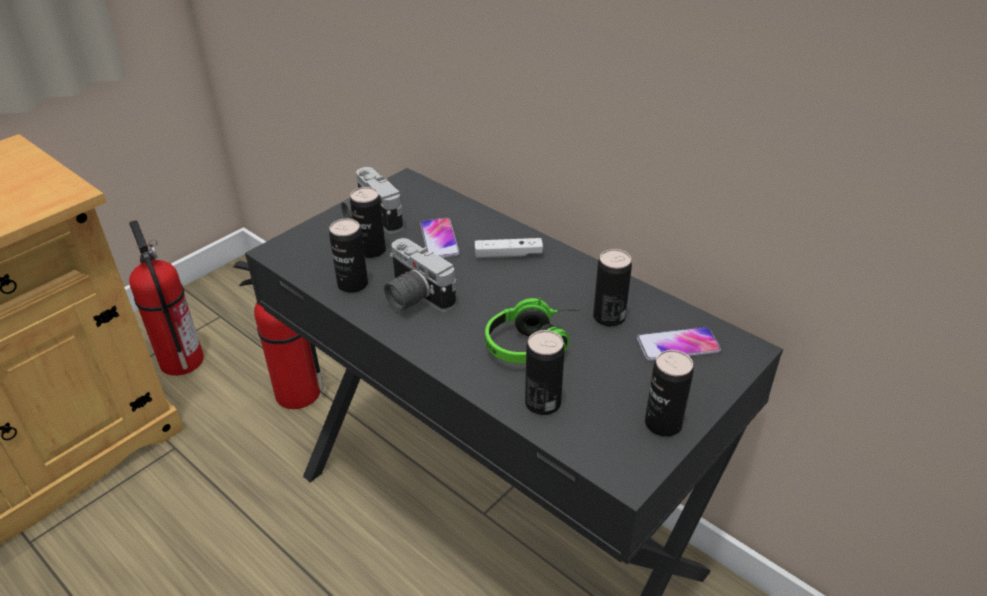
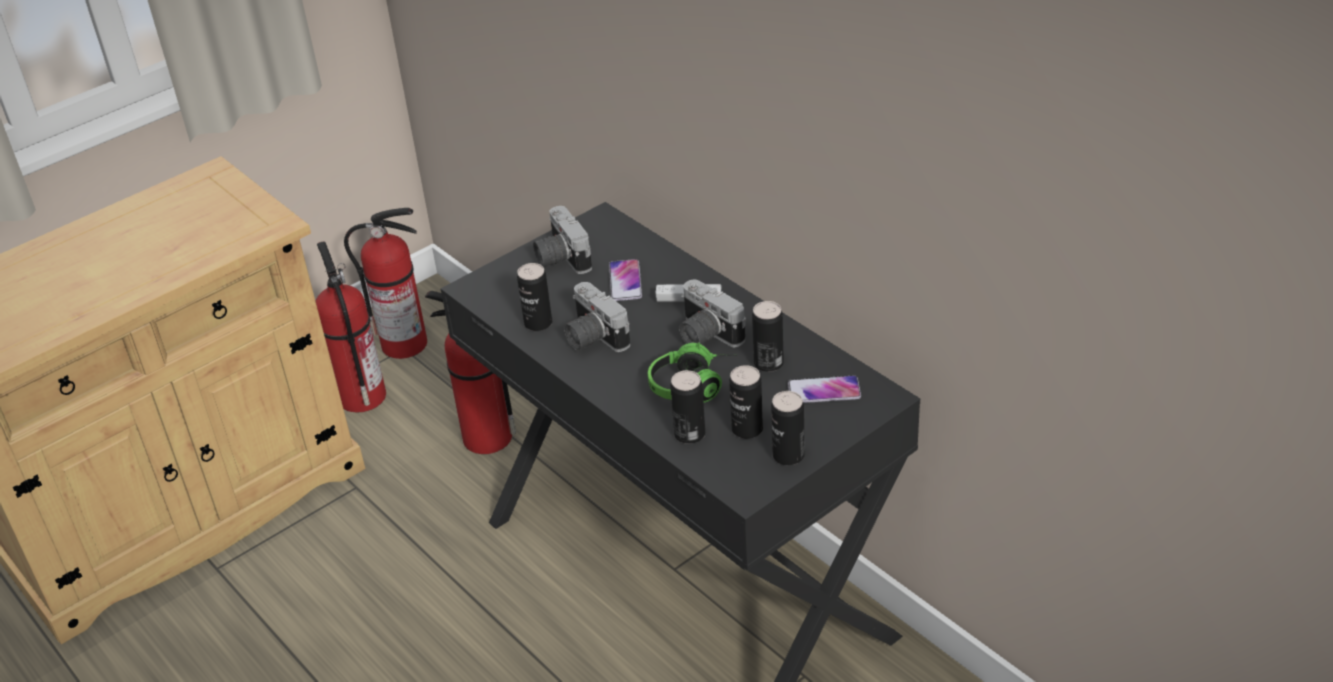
camera: 10 degrees right, 0 degrees up
(222, 312) = (406, 343): none -> fire extinguisher
(371, 251) = (559, 291): can -> can (747, 429)
(533, 290) = (704, 335): none -> camera

